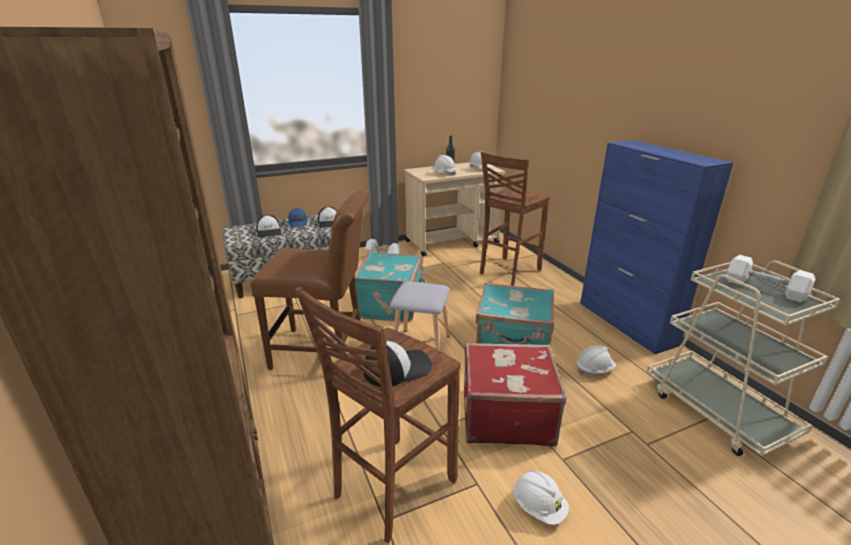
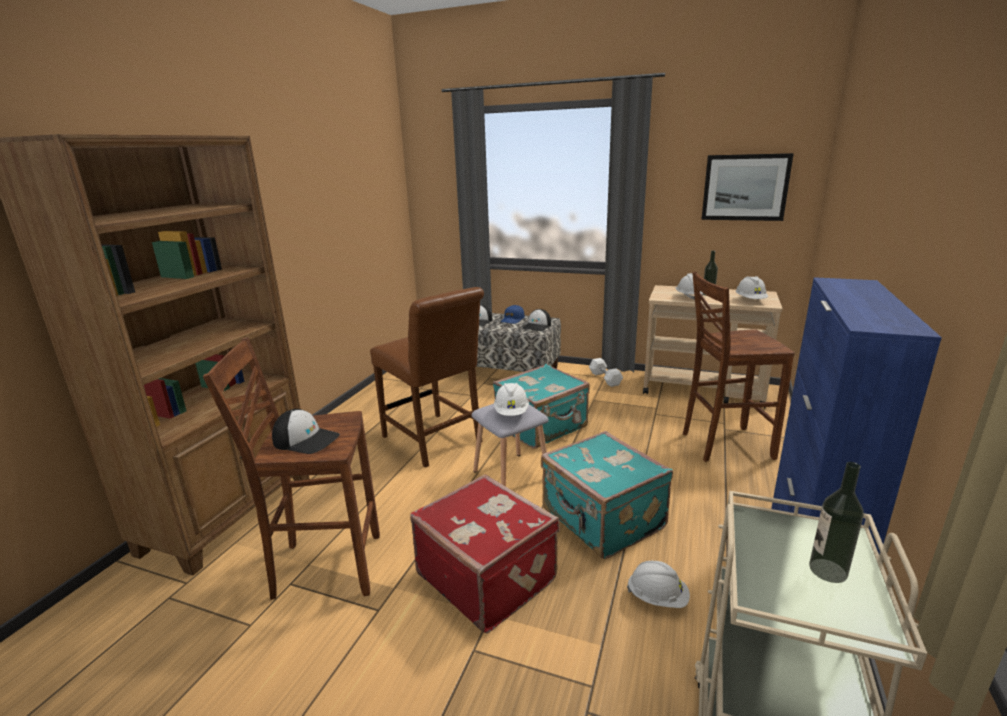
camera: 45 degrees right, 5 degrees down
(456, 86) = (745, 187): none -> picture
(538, 507) = (390, 667): white hard hat -> white hard hat (511, 412)
(764, 289) = (828, 570): white dumbbell -> bottle

